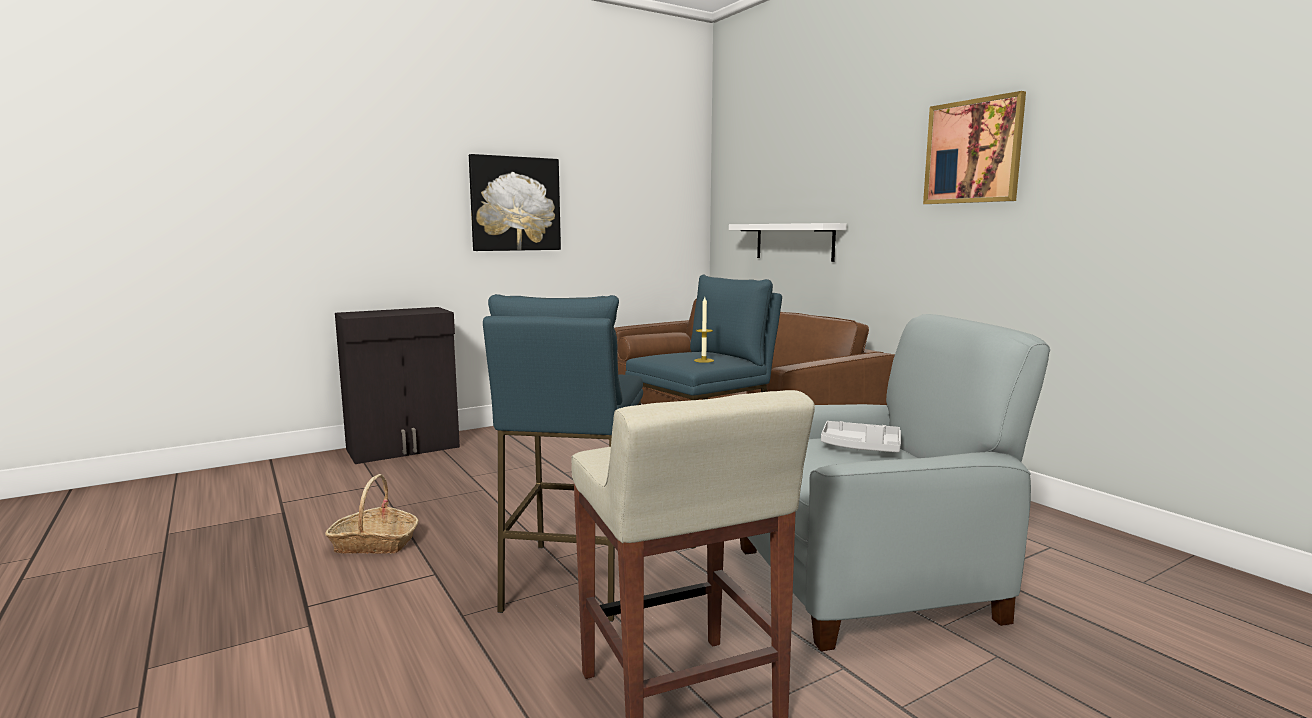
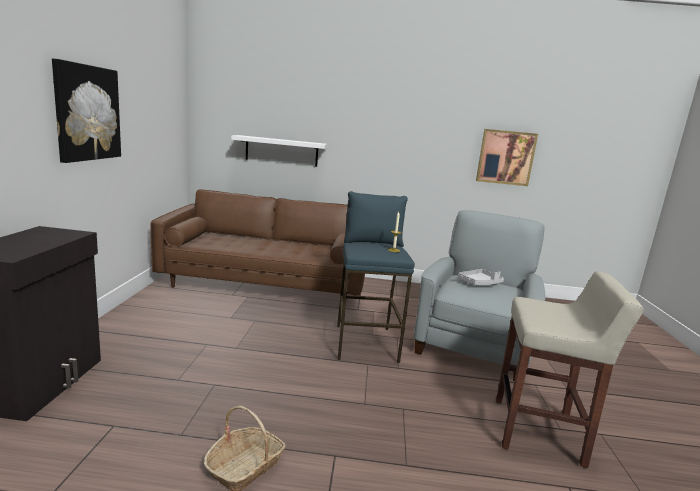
camera: 55 degrees left, 5 degrees up
(572, 580) = (399, 410): blue stool -> none
(973, 151) = (414, 115): picture -> picture (505, 157)

